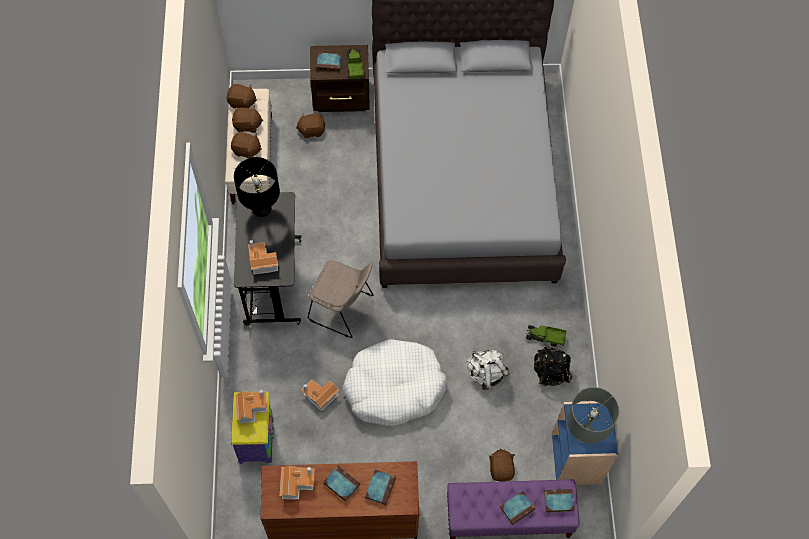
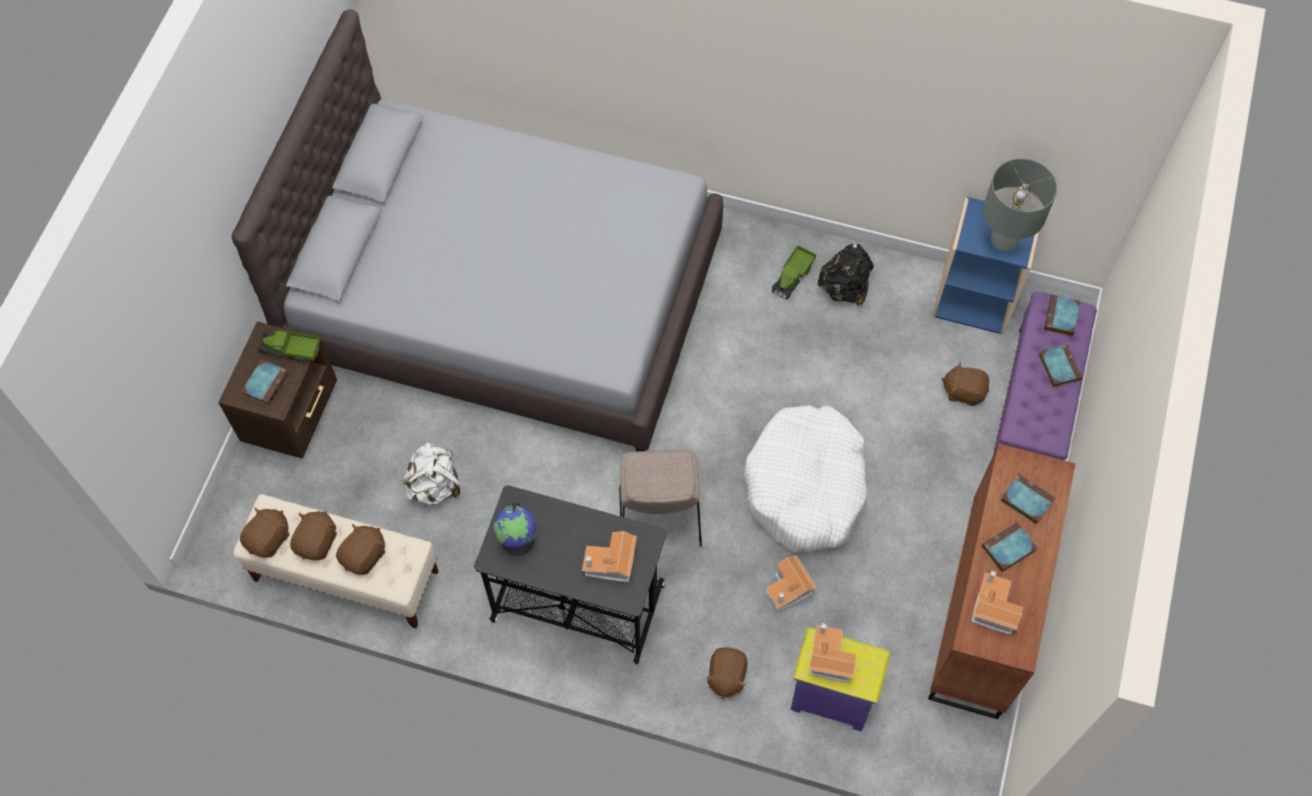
camera: 70 degrees left, 0 degrees up
(262, 210) = (518, 540): black table lamp -> globe
(311, 130) = (332, 474): brown plush toy -> brown plush toy (726, 676)
(343, 309) = (660, 518): beige chair -> beige chair turned 135 degrees clockwise
(486, 374) = (822, 365): white backpack -> white backpack (434, 486)

